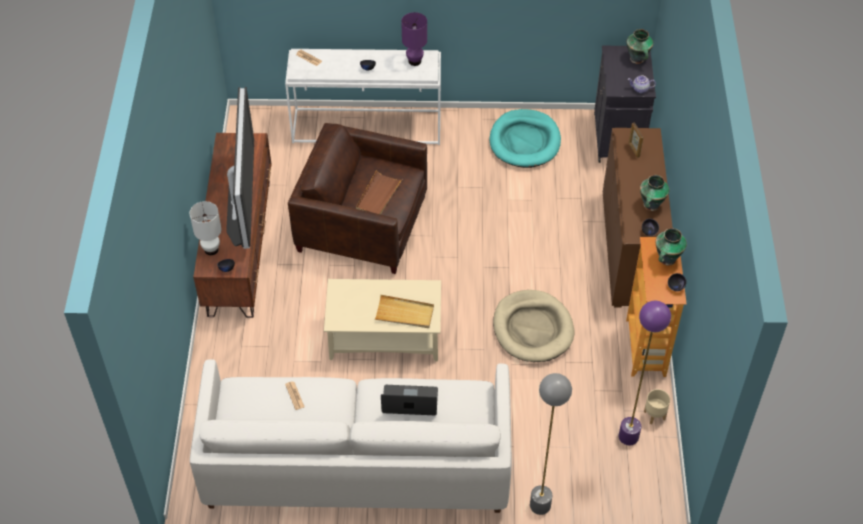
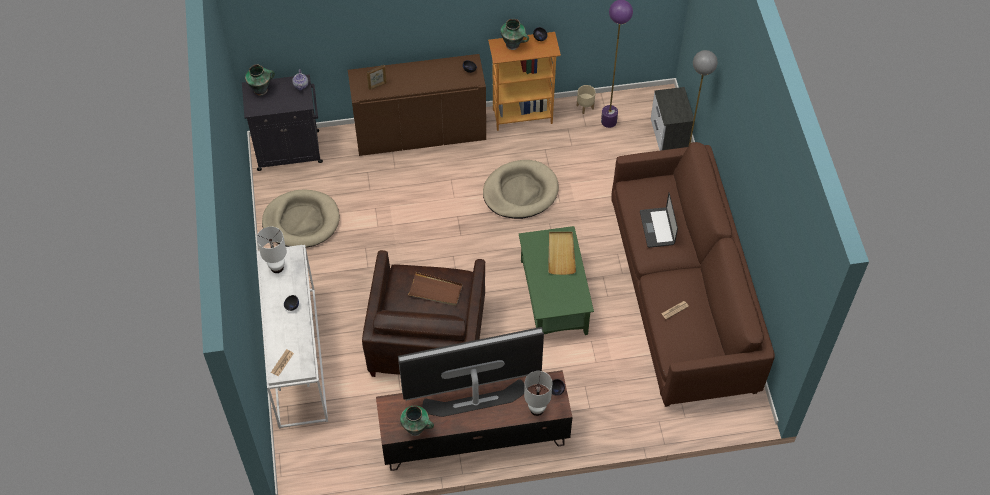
camera: 100 degrees left, 5 degrees up
(356, 462) = (682, 295): white sofa -> brown sofa
(383, 337) = (554, 298): beige coffee table -> green coffee table
(414, 61) = (277, 267): purple table lamp -> white table lamp
(525, 141) = (301, 221): turquoise dog bed -> beige dog bed
(599, 501) = (669, 134): none -> nightstand
(651, 205) = (440, 70): vase -> vase (416, 429)

